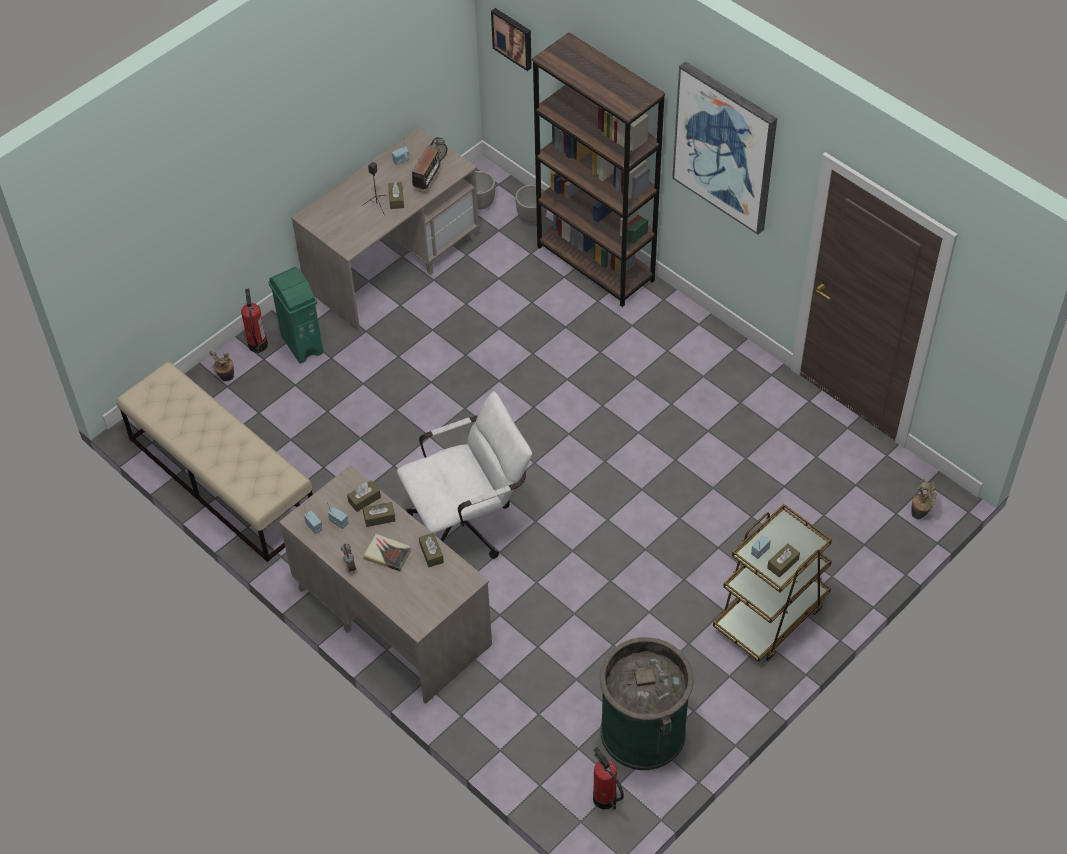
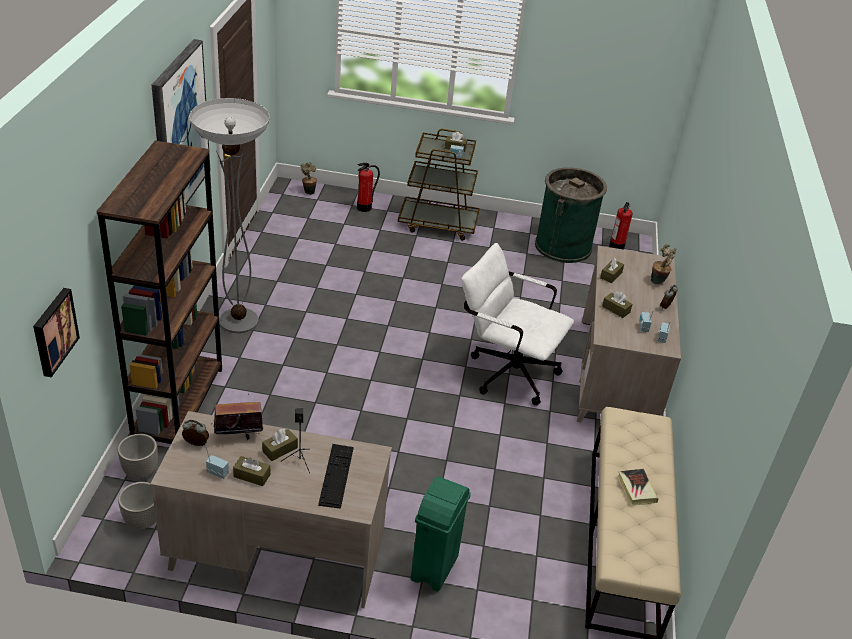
camera: 130 degrees left, 15 degrees down
(225, 377) = (524, 608): potted plant -> potted plant (659, 281)
(257, 345) = (465, 605): fire extinguisher -> fire extinguisher (364, 208)
(347, 218) = (336, 475): none -> keyboard
(364, 499) = (611, 323): brown tissue box -> brown tissue box (252, 475)
(387, 554) = (636, 294): book -> book (636, 489)
(688, 345) = (239, 321): none -> floor lamp

